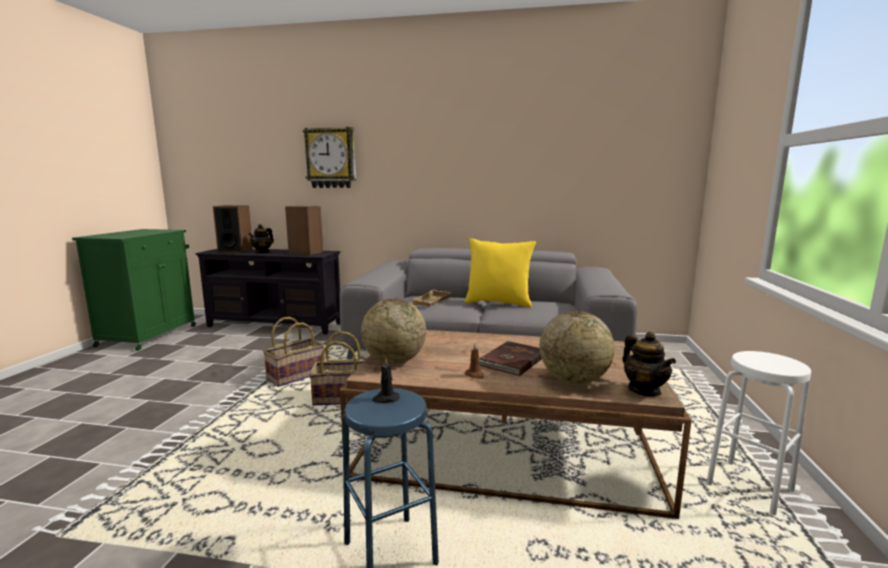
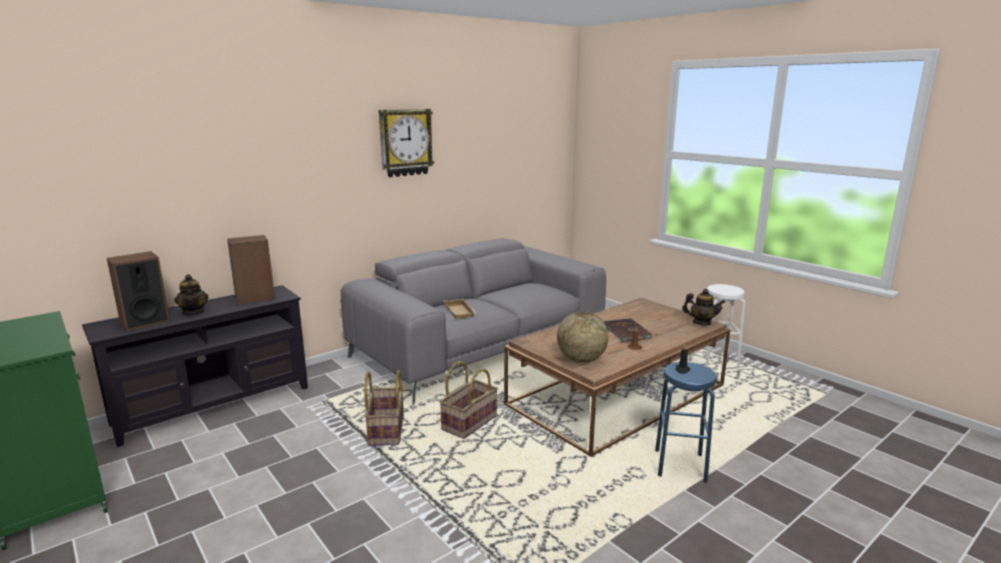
camera: 50 degrees left, 5 degrees up
(331, 158) = (260, 171): wall clock -> wall clock (405, 142)
(498, 303) = (503, 297): yellow pillow -> none
(574, 380) = (672, 330): globe -> none

